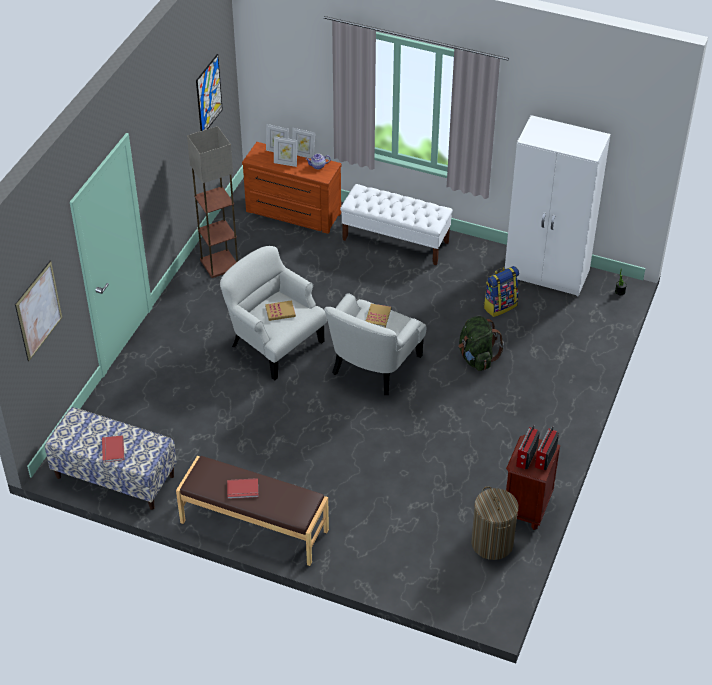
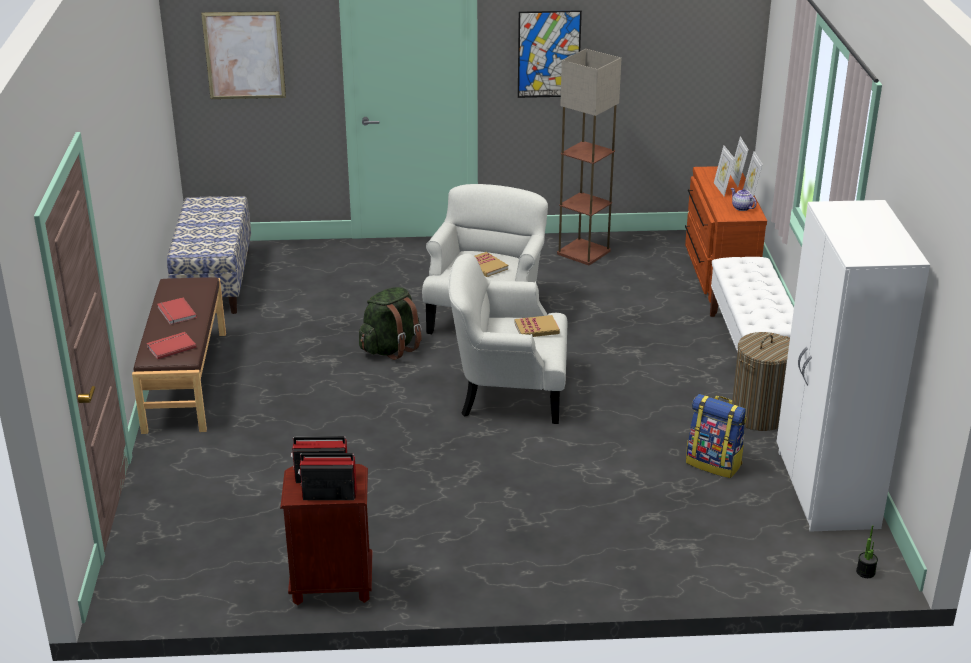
camera: 65 degrees right, 15 degrees down
(112, 450) = (196, 230): red book -> red book (170, 347)
(209, 95) = (680, 50): picture -> picture (549, 54)
(476, 358) = (592, 469): green backpack -> green backpack (391, 348)
(492, 543) = (248, 569): laundry basket -> laundry basket (758, 415)

